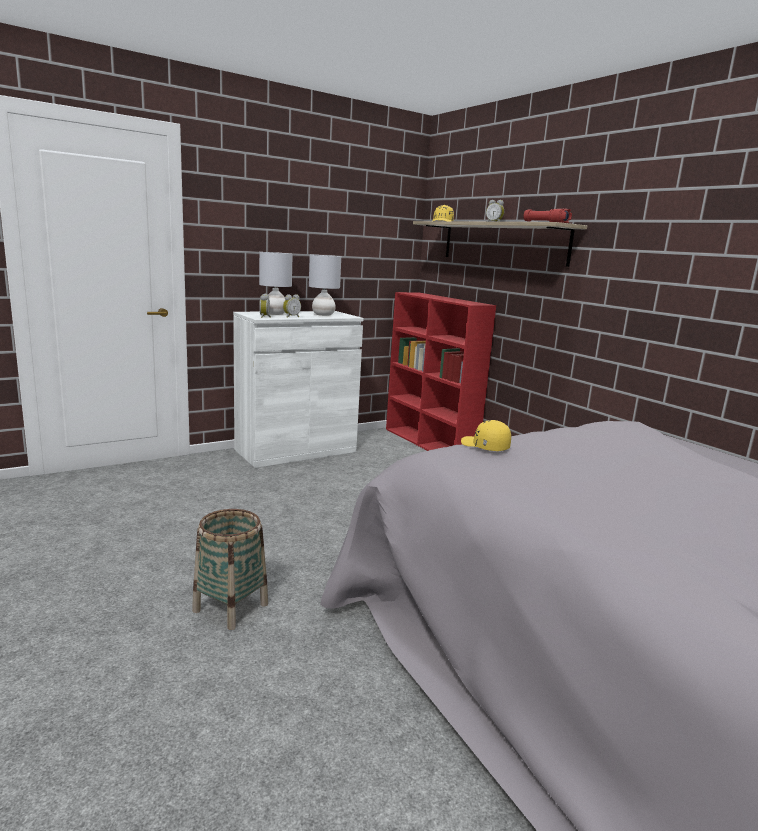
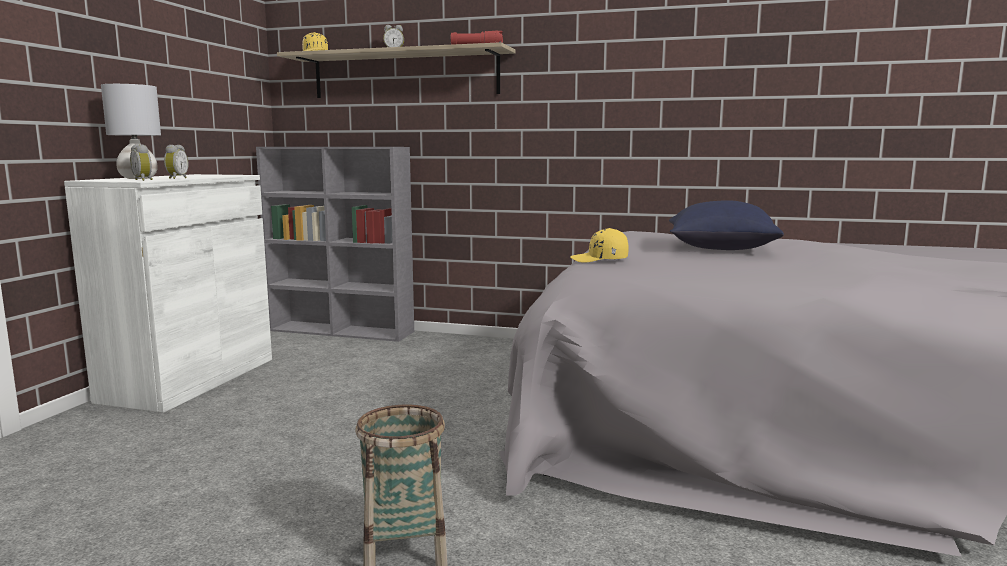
camera: 40 degrees left, 5 degrees down
(323, 315) = (202, 176): grey table lamp -> none
(430, 444) = (342, 331): red bookcase -> grey bookcase
(644, 467) = (720, 249): none -> blue pillow

